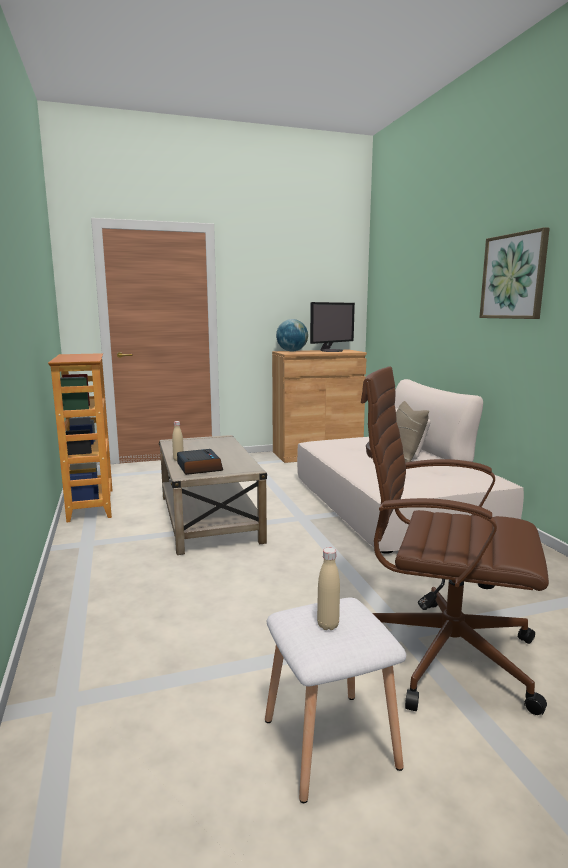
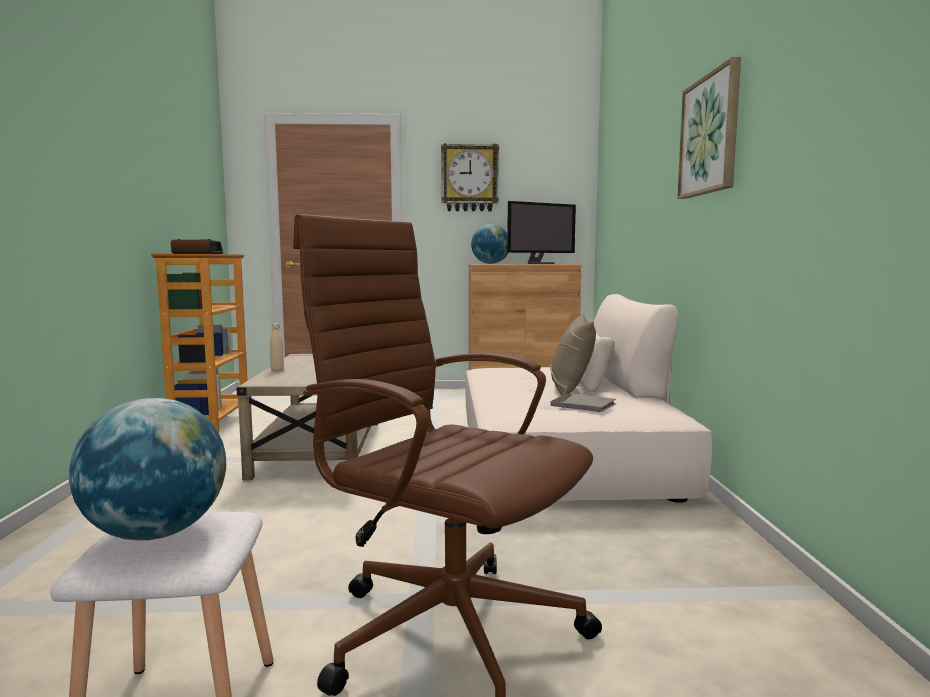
camera: 15 degrees right, 5 degrees down
(198, 467) = (286, 377): alarm clock -> alarm clock (197, 253)
(271, 280) = (469, 178): none -> wall clock
(328, 625) = (157, 533): beige bottle -> globe
(430, 474) = (583, 406): none -> grey book

